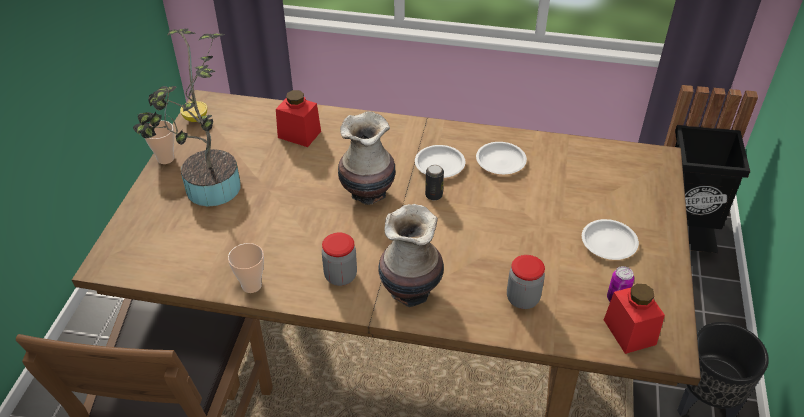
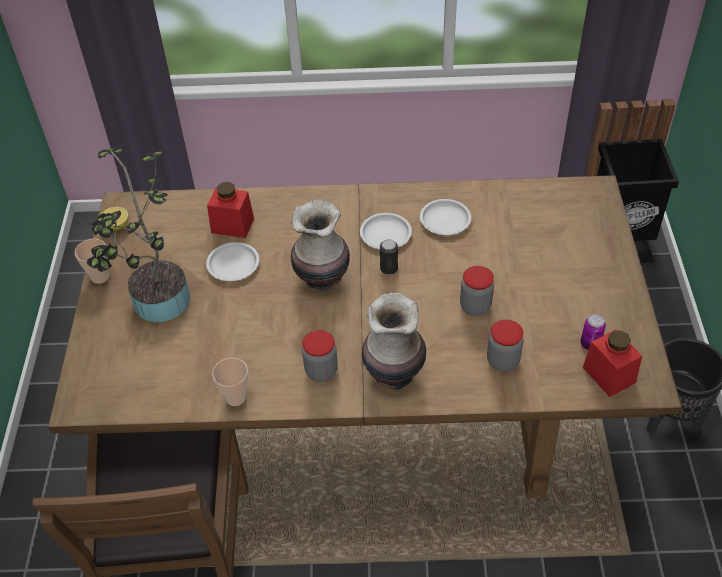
camera: 10 degrees left, 5 degrees up
(509, 243) = (475, 306): none -> jar
(608, 242) = (569, 288): white plate -> white plate (233, 264)

